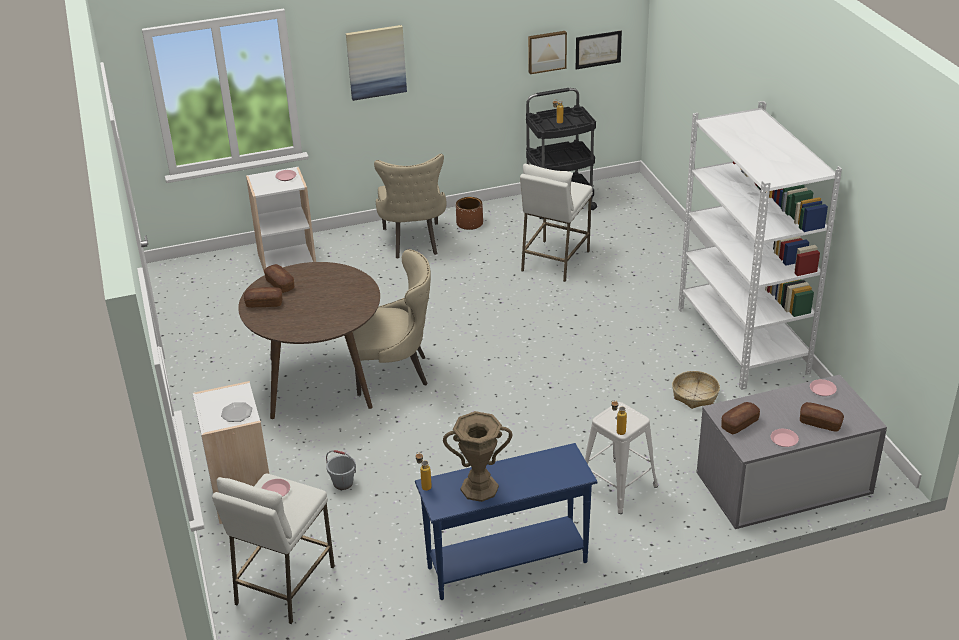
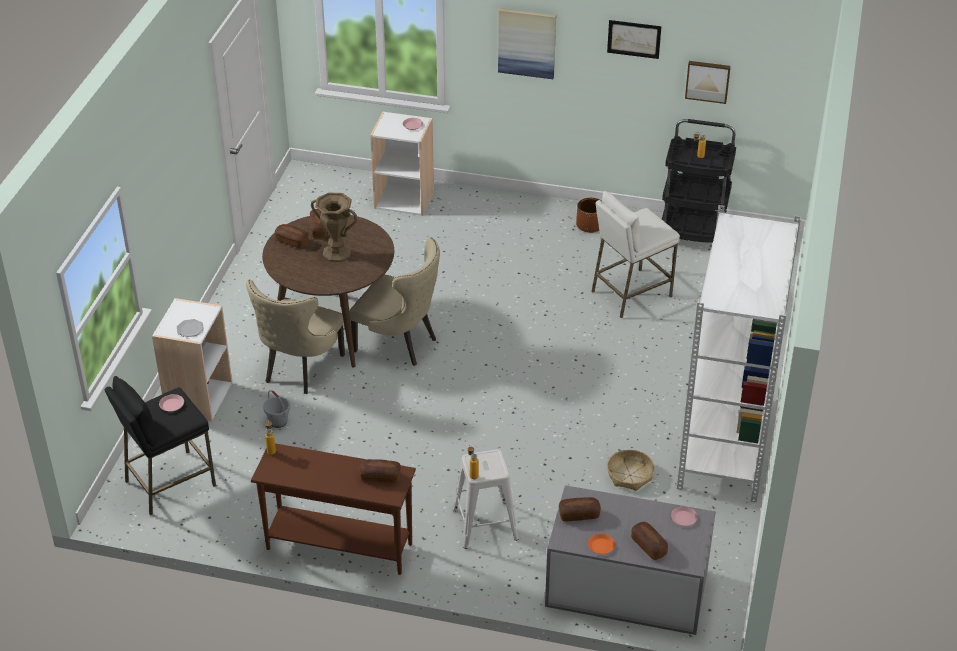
camera: 30 degrees right, 5 degrees up
(284, 585) = (169, 483): white stool -> black stool
(413, 242) = (524, 224): beige chair -> beige chair (300, 369)
(479, 488) = (308, 471): brown vase -> brown vase (336, 253)
(507, 566) = (338, 547): blue console table -> brown console table
(552, 463) = (380, 476): none -> bread
(598, 49) = (766, 94): picture -> picture (634, 39)
(784, 440) = (601, 546): pink plate -> orange plate

